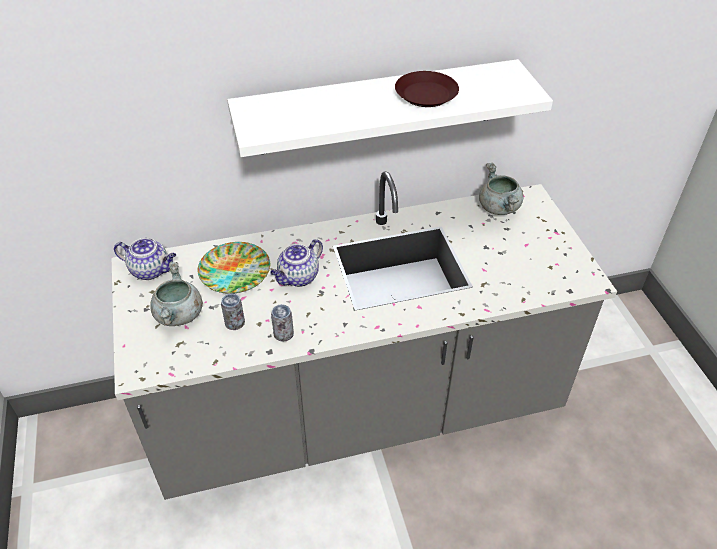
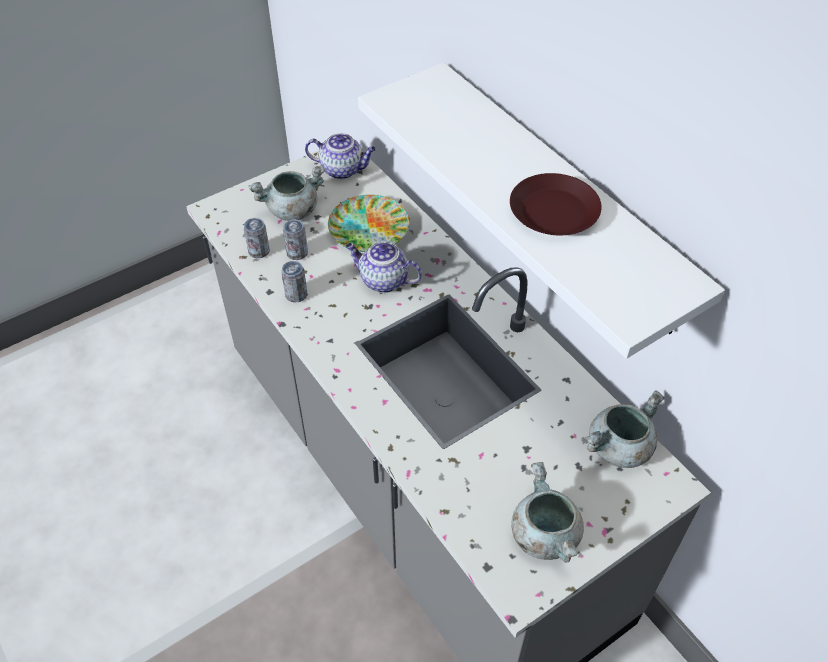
camera: 70 degrees right, 5 degrees up
(151, 270) = (343, 169): teapot -> teapot turned 75 degrees counterclockwise
(216, 349) = (259, 251): none -> can
(552, 258) = (544, 535): none -> grey cooking pot

